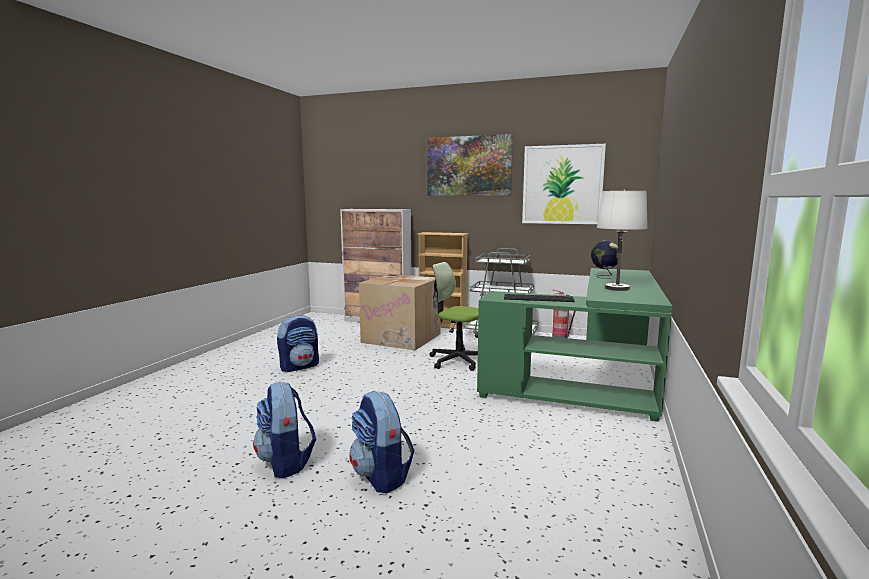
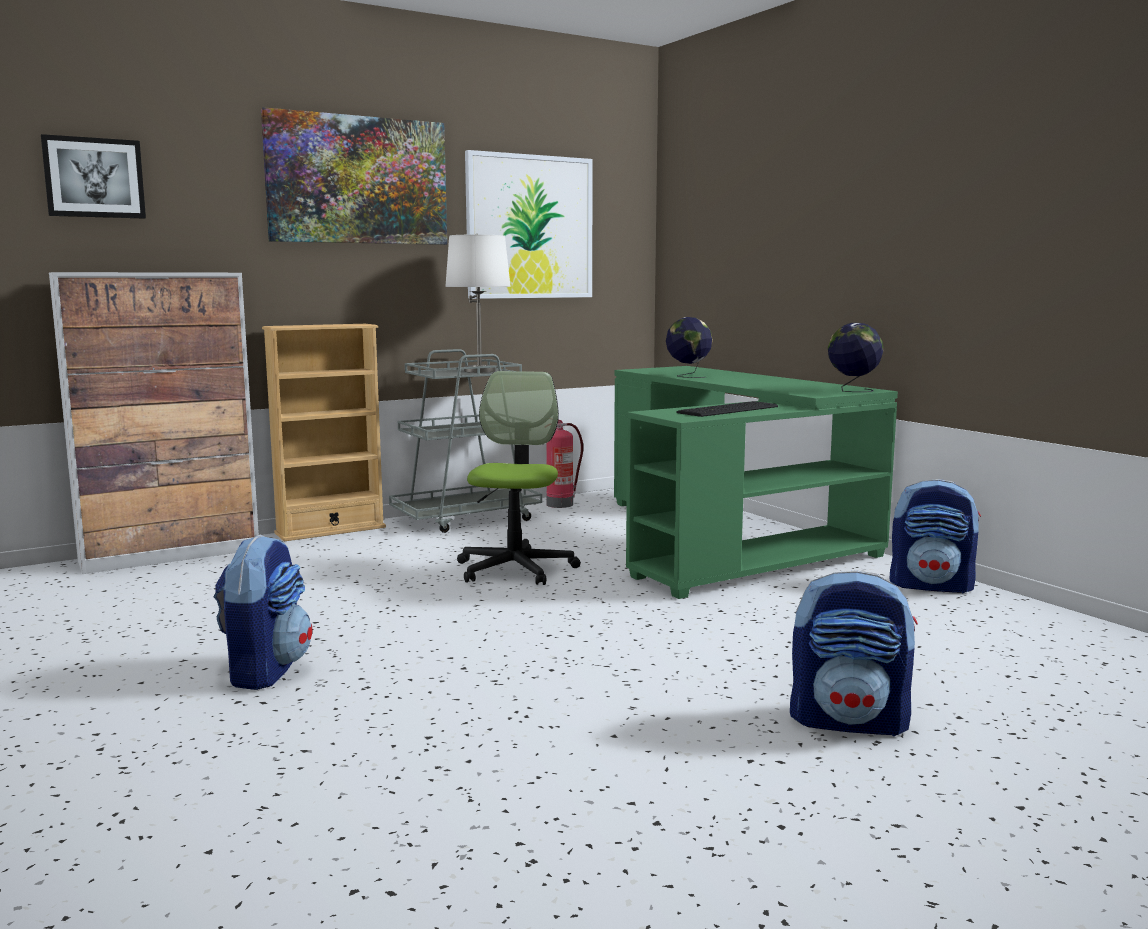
camera: 50 degrees left, 0 degrees up
(286, 463) = (714, 778): backpack -> backpack (932, 586)
(368, 172) = (94, 178): none -> picture
(403, 338) = (320, 566): cardboard box -> none
(457, 361) = (515, 569): office chair -> office chair turned 120 degrees clockwise
(617, 288) = (773, 384): white table lamp -> white table lamp (480, 371)
(640, 300) = (853, 391): none -> globe

